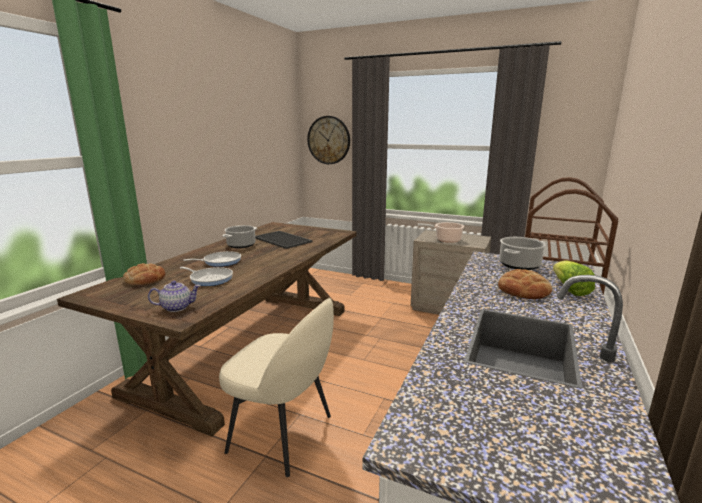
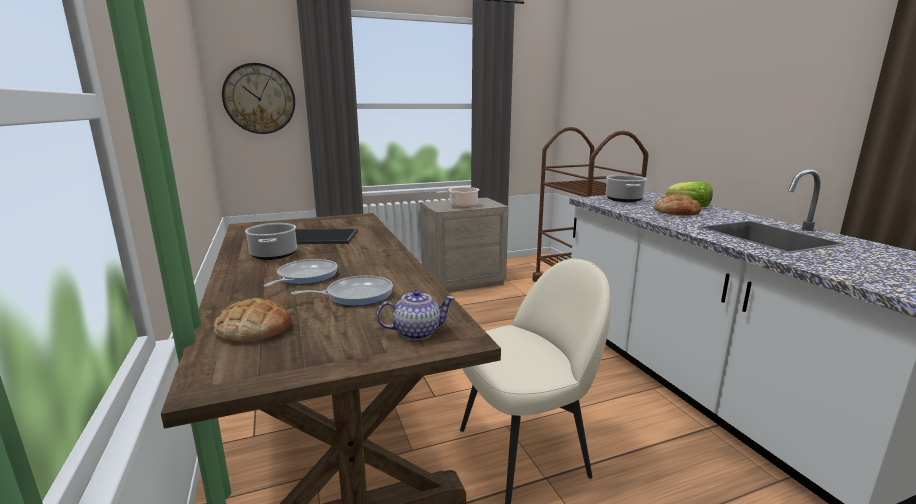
camera: 45 degrees left, 0 degrees up
(177, 307) = (417, 332): teapot -> teapot turned 45 degrees clockwise

